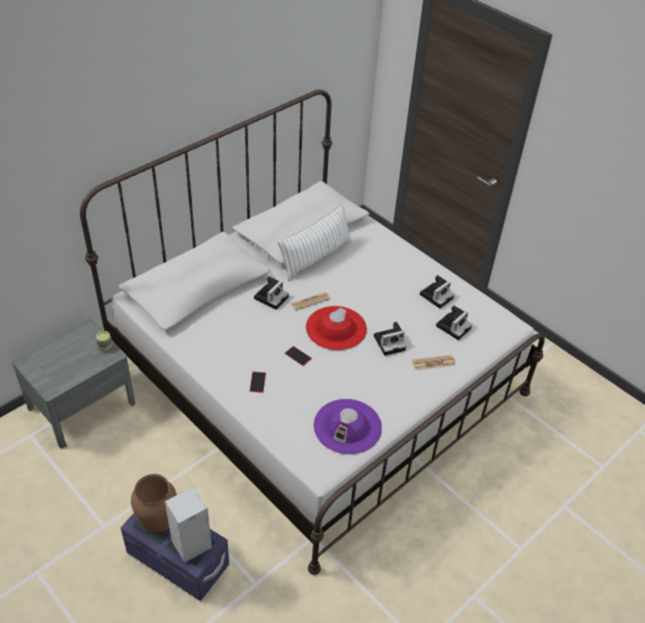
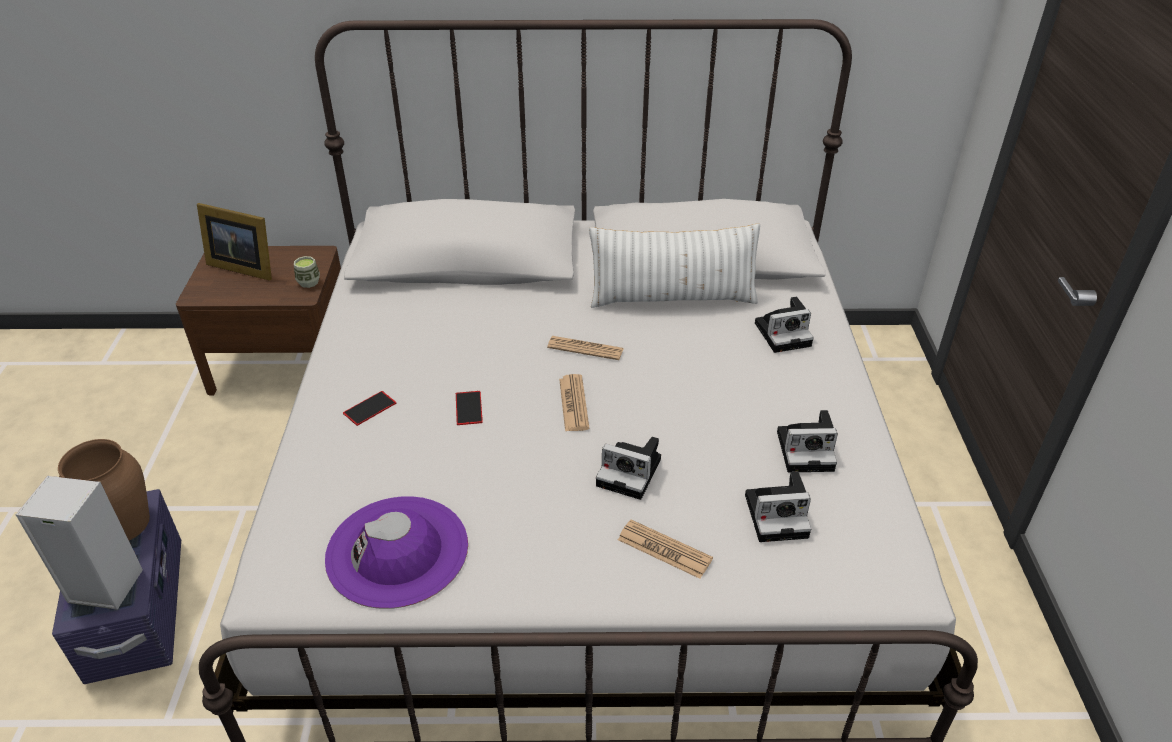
camera: 45 degrees right, 5 degrees down
(52, 359) = (242, 266): none -> picture frame
(81, 405) = (283, 362): grey nightstand -> brown nightstand
(271, 297) = (539, 315): camera -> camera (784, 333)
(336, 328) = (573, 403): red hat -> newspaper

